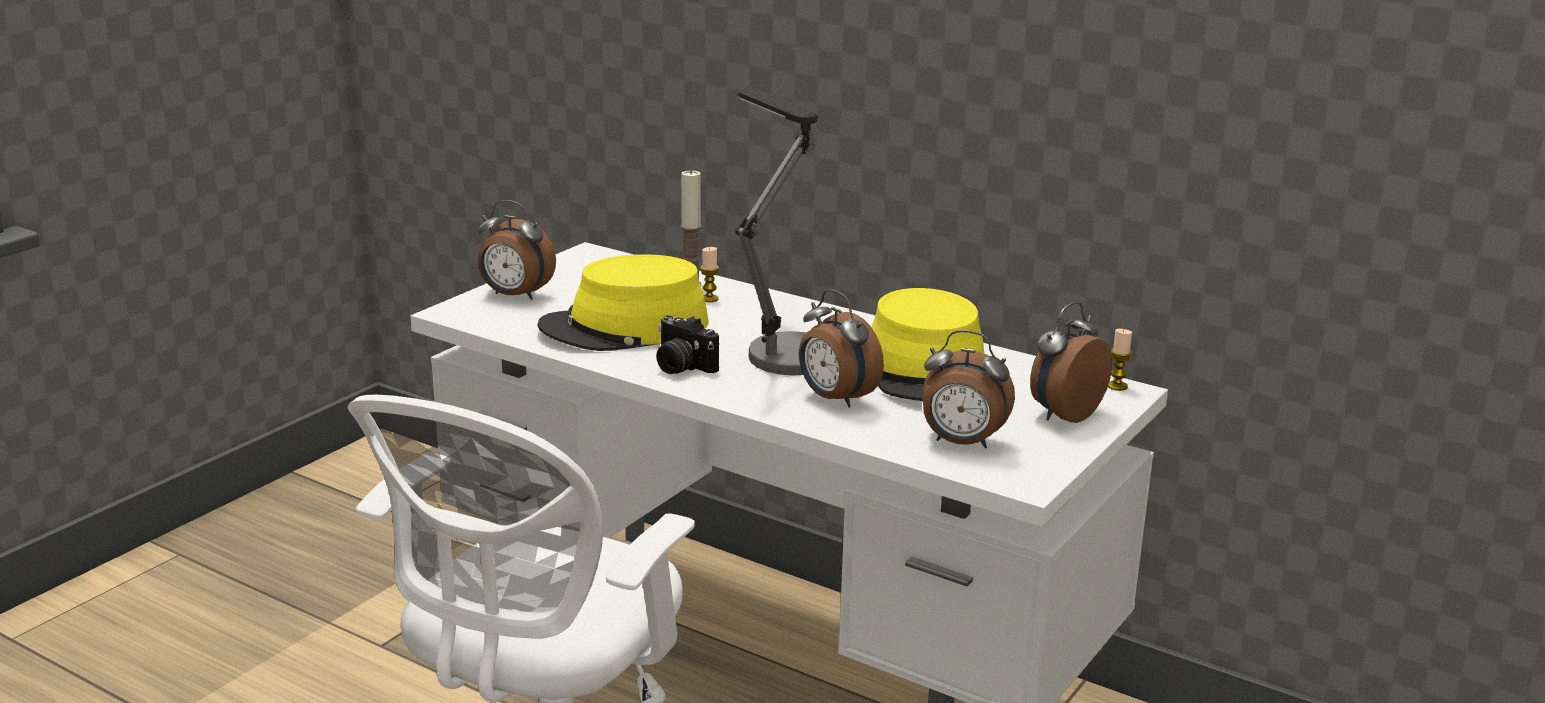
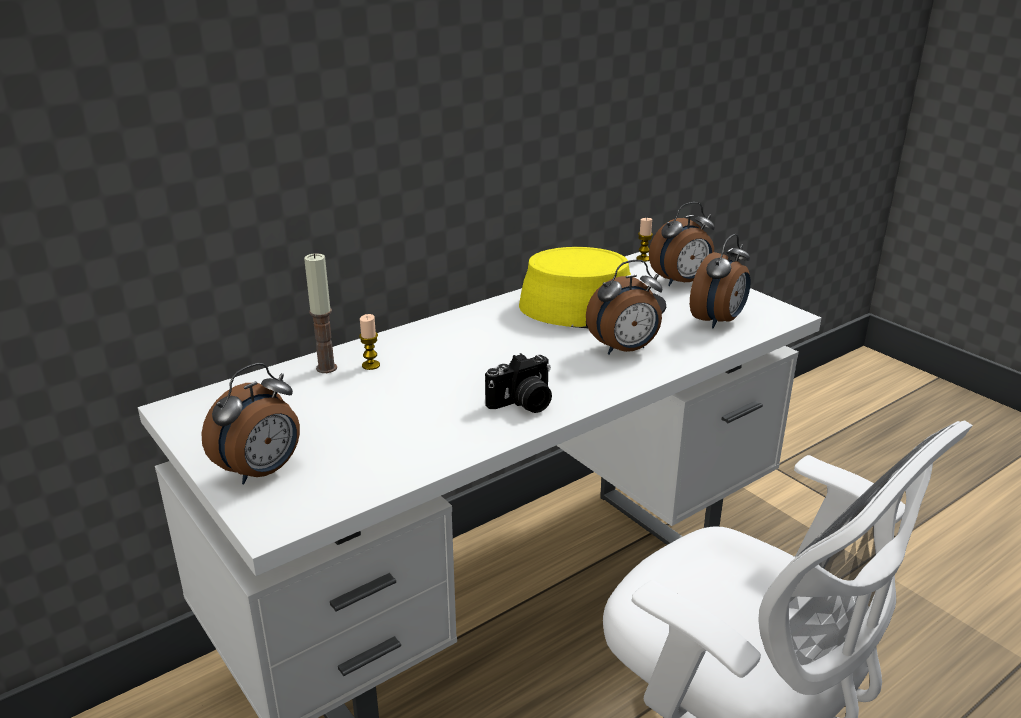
camera: 70 degrees left, 5 degrees up
(624, 327) = (408, 418): yellow hat -> none
(781, 347) = (507, 352): table lamp -> none
(1063, 414) = (681, 282): alarm clock -> alarm clock turned 90 degrees counterclockwise

